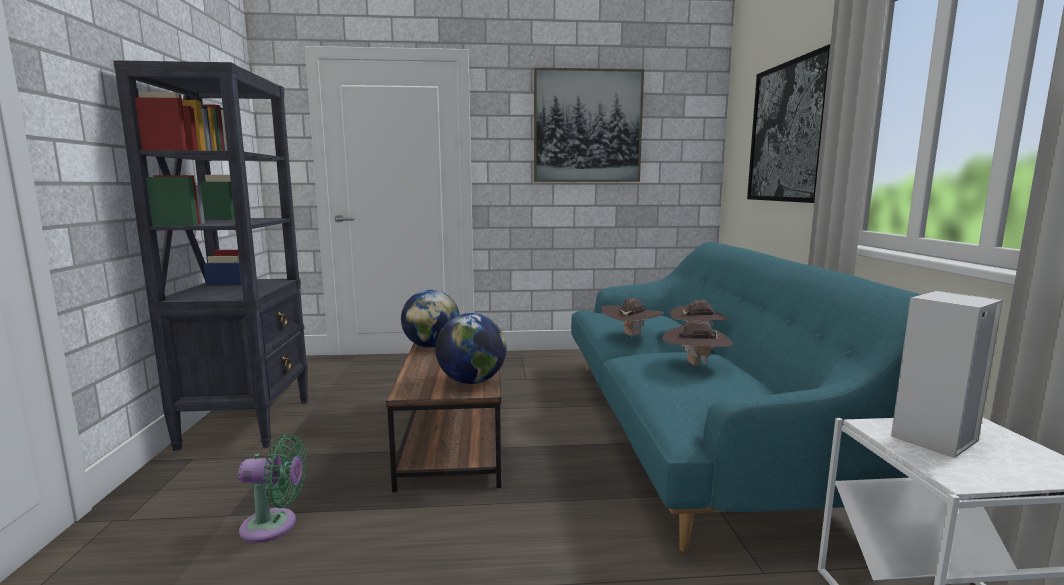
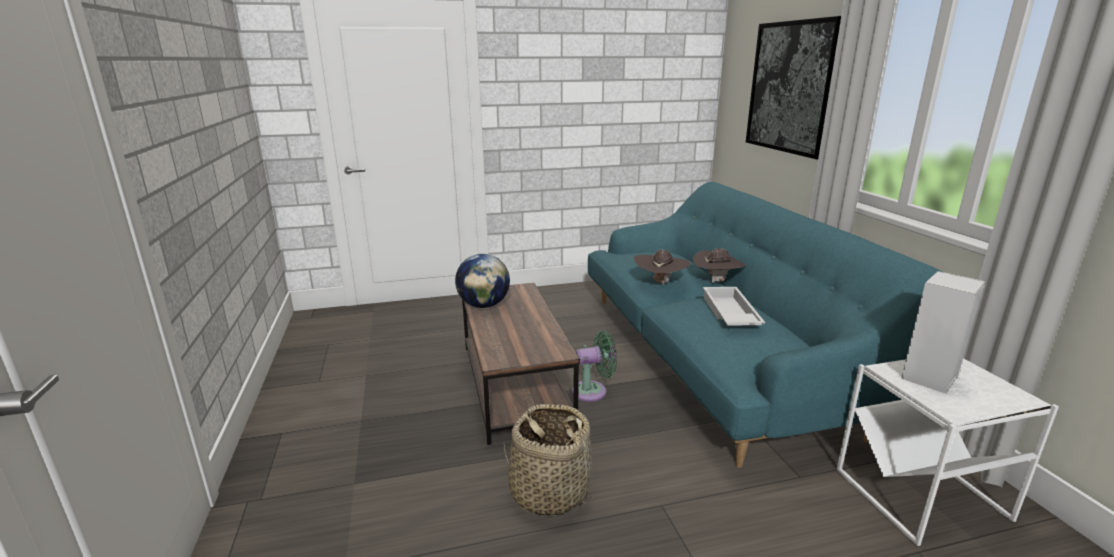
camera: 10 degrees left, 10 degrees up
(248, 422) = (311, 389): black bookcase -> none
(274, 526) = (402, 488): green fan -> green fan (593, 391)
(434, 550) = (549, 491): none -> basket
(472, 381) = (545, 343): globe -> none
(587, 126) = (594, 68): picture -> none
(695, 365) = (728, 314): brown hat -> white tray

